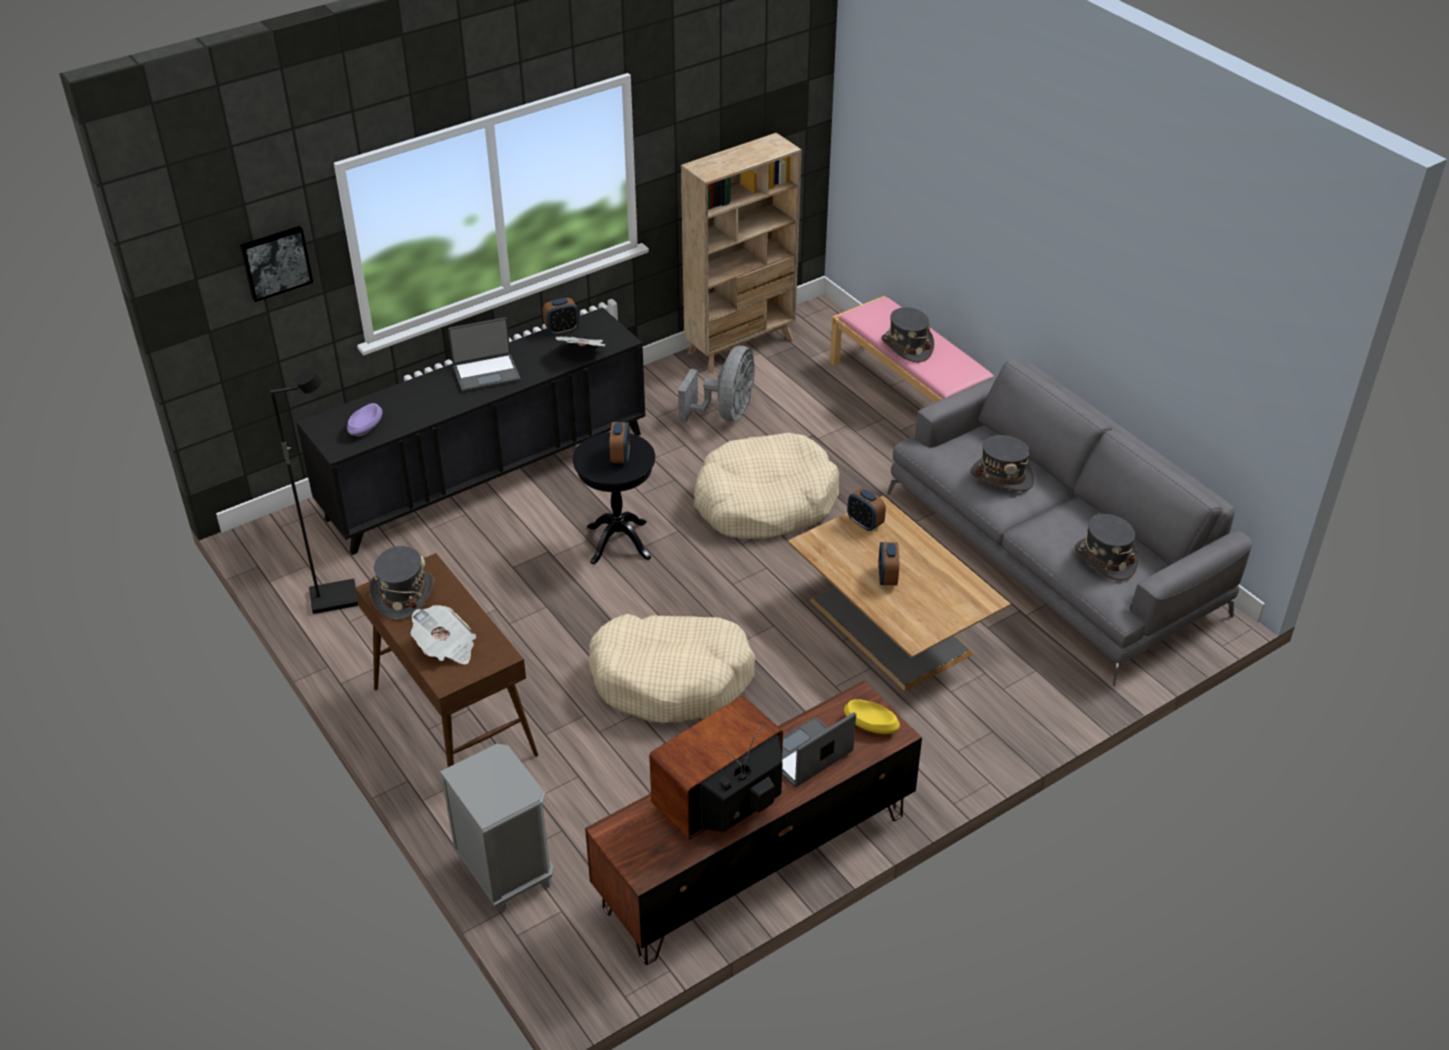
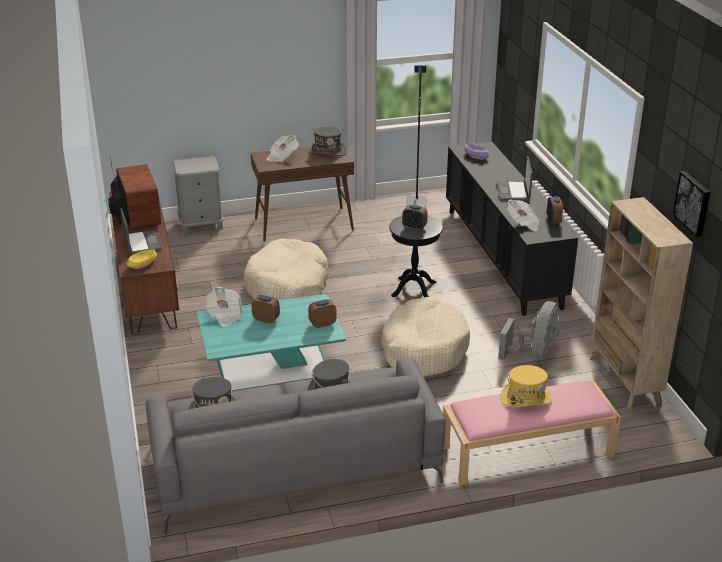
camera: 110 degrees right, 10 degrees down
(275, 262) = (522, 55): picture -> picture (693, 203)
(725, 413) = (534, 354): grey fan -> grey fan turned 105 degrees counterclockwise
(892, 628) = (271, 369): brown coffee table -> turquoise coffee table
(903, 622) = (224, 315): none -> newspaper
(907, 346) = (526, 399): grey hat -> yellow hat

